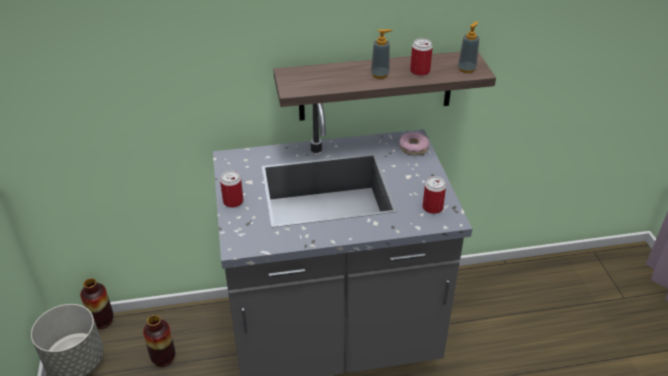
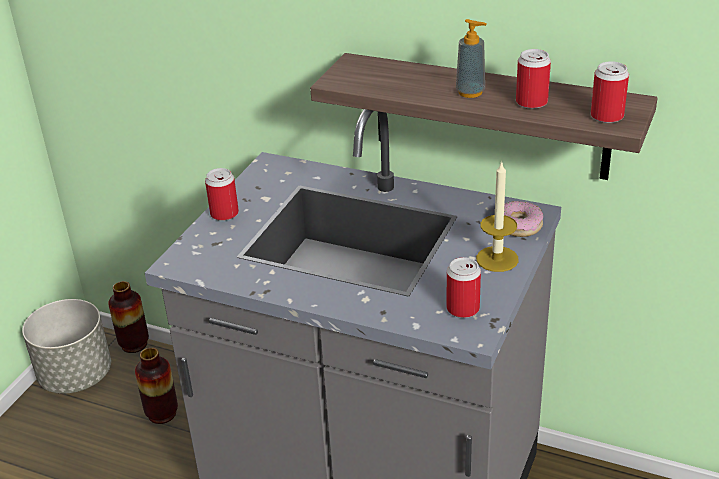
camera: 35 degrees right, 5 degrees down
(421, 172) = (497, 259): none -> candle
(466, 69) = (607, 116): soap dispenser -> can

